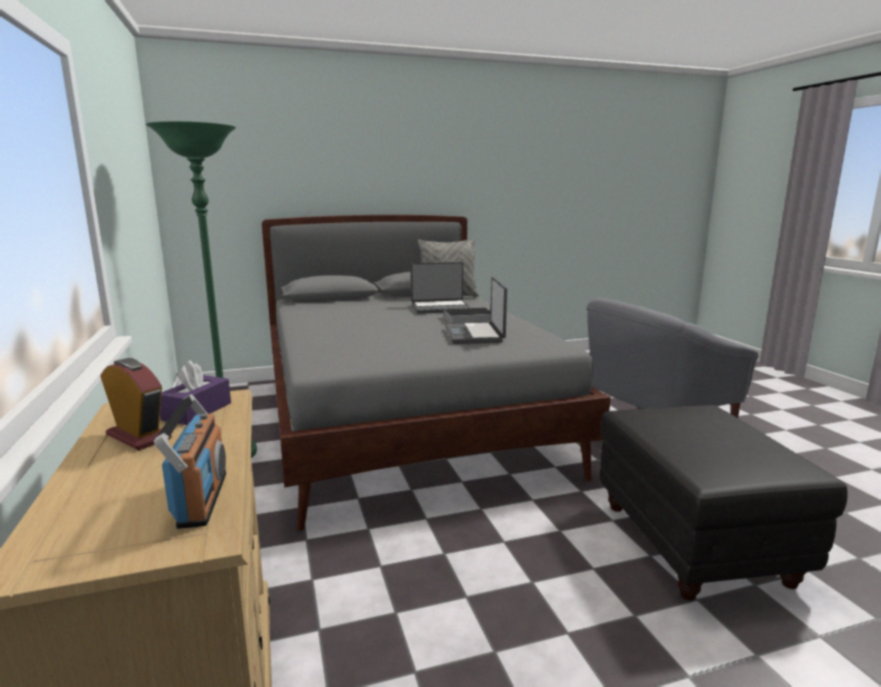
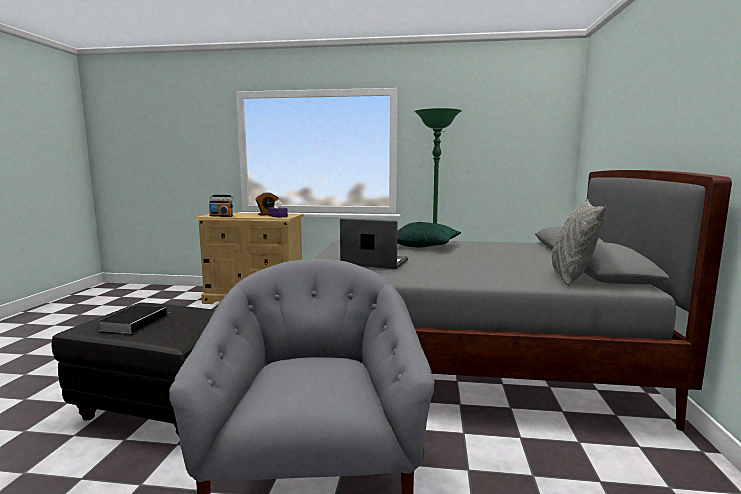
camera: 115 degrees right, 5 degrees down
(356, 329) = (425, 246): none -> green pillow
(440, 308) = (496, 268): laptop -> none
(466, 319) = (433, 267): book -> book (135, 322)

